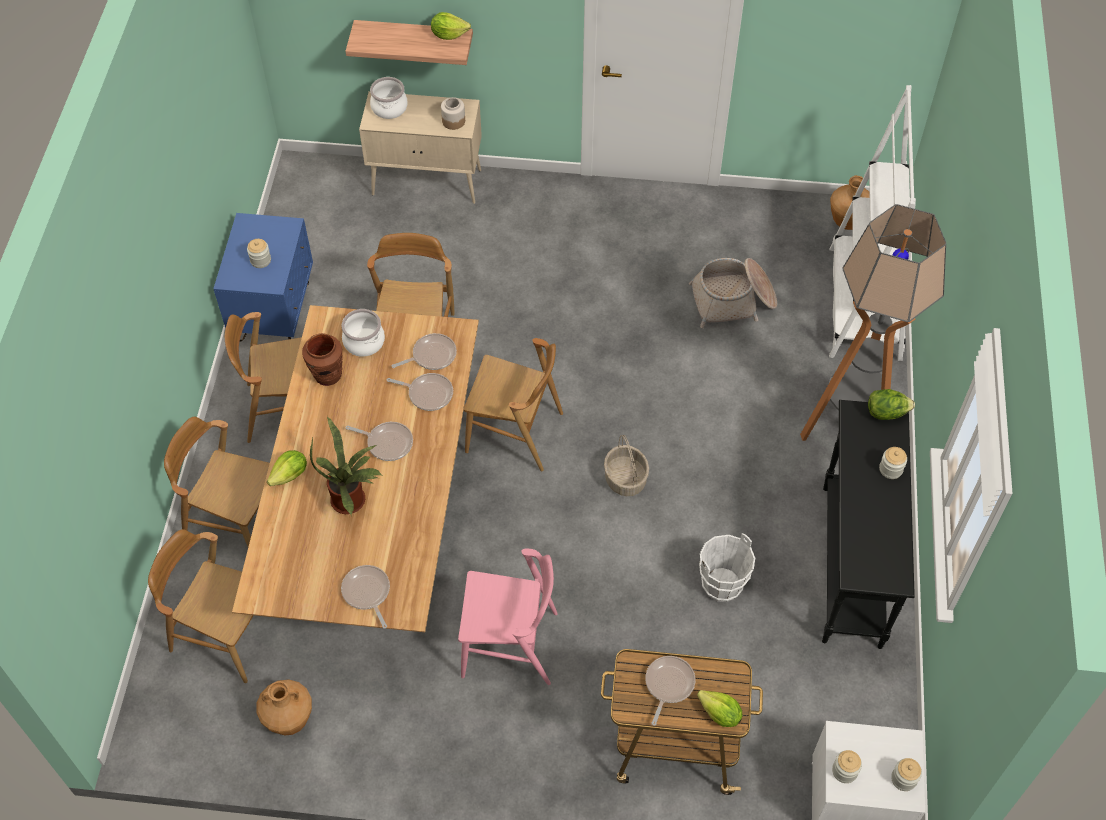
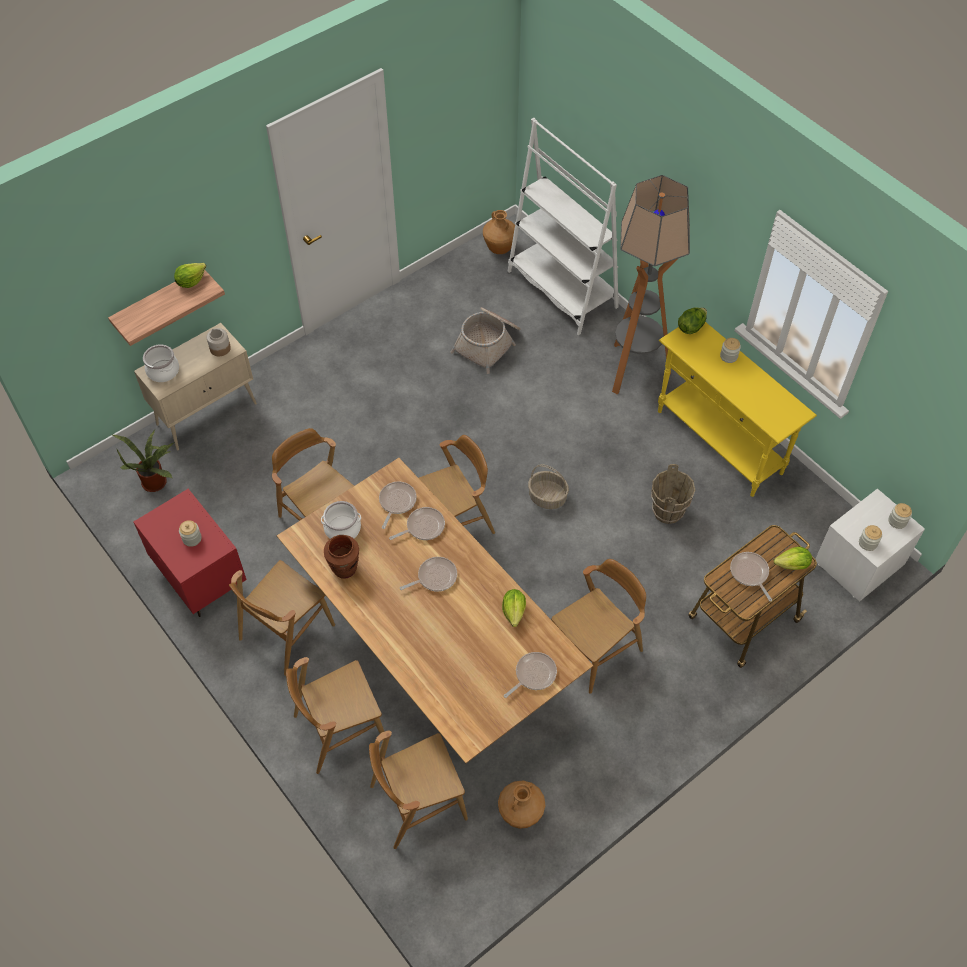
camera: 45 degrees left, 0 degrees up
(274, 312) = (201, 579): blue nightstand -> red nightstand
(290, 475) = (398, 649): lettuce -> lettuce (514, 611)
(352, 500) = (455, 629): potted plant -> potted plant (156, 480)
(367, 593) = (533, 674): frying pan -> frying pan turned 120 degrees clockwise
(510, 645) = (595, 649): pink chair -> brown chair
(722, 586) = (668, 511): white bucket -> brown bucket
(851, 566) = (719, 443): black console table -> yellow console table

